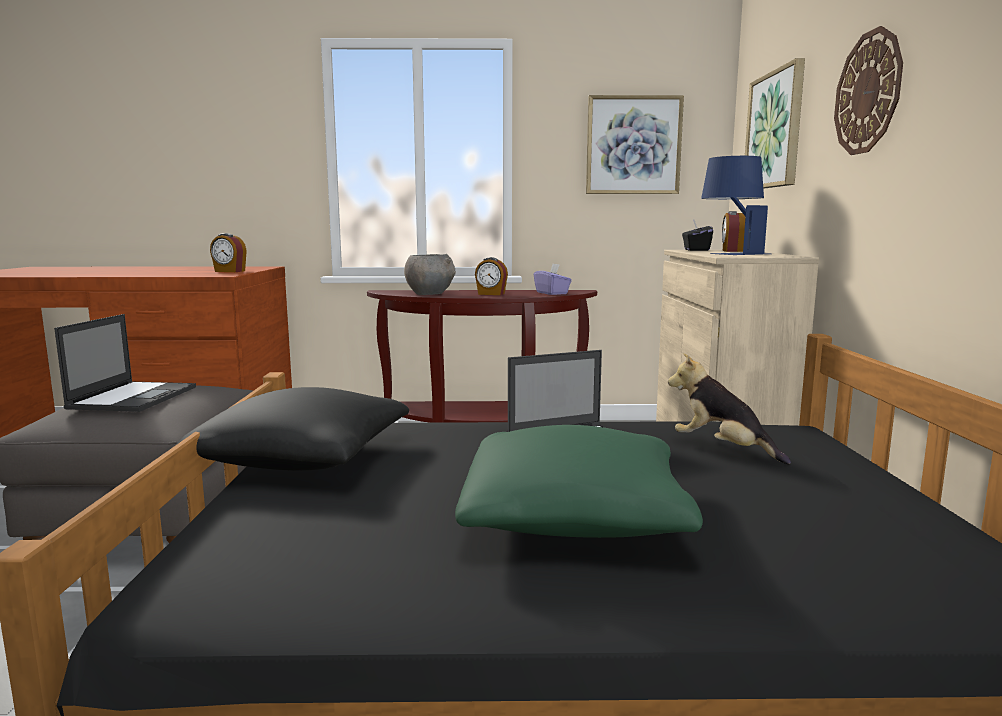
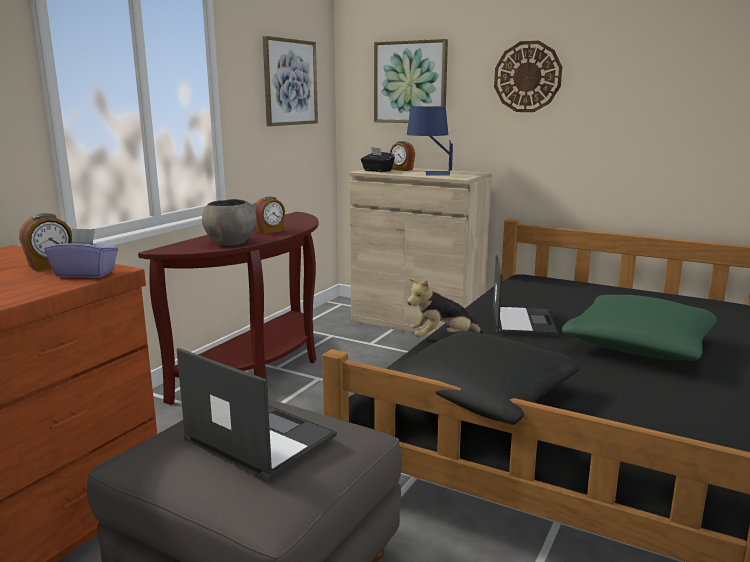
camera: 60 degrees left, 5 degrees up
(552, 293) = (299, 221): purple tissue box -> purple tissue box (85, 274)
(722, 449) = (555, 297): plush toy -> plush toy (442, 338)

